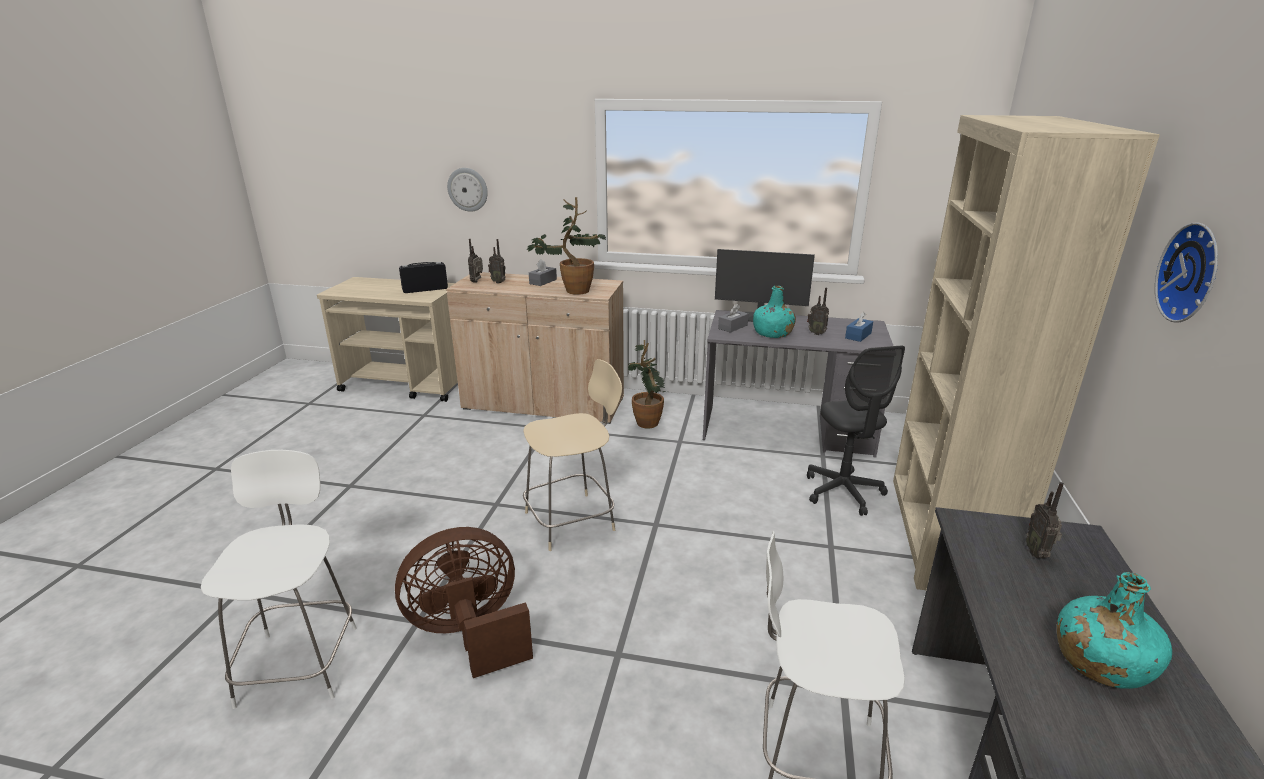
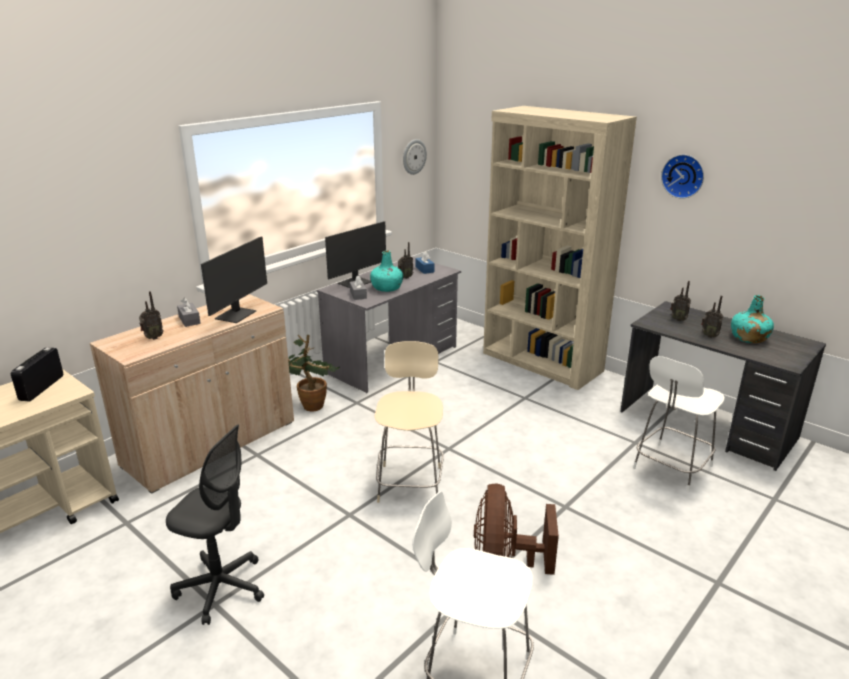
camera: 60 degrees left, 0 degrees up
(468, 189) = (47, 252): wall clock -> wall clock (413, 156)
(477, 281) = (131, 346): radio -> radio (709, 336)
(571, 290) = (236, 315): potted plant -> monitor
(843, 492) = (479, 372): grey office chair -> grey office chair (221, 588)

